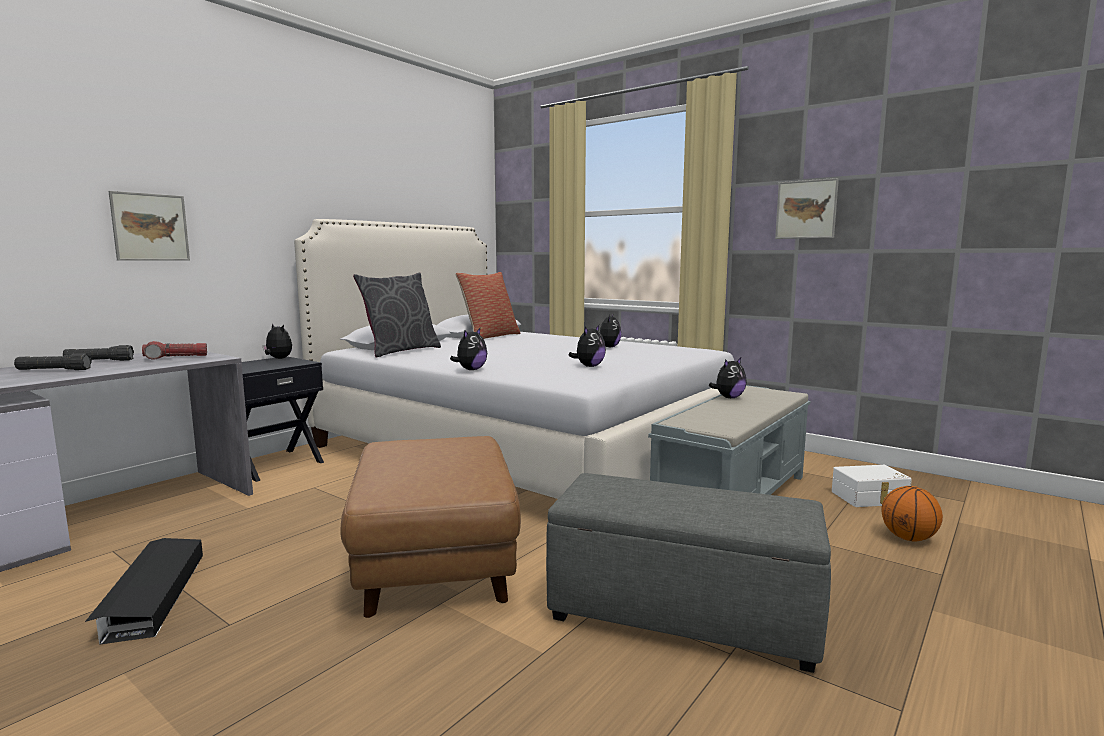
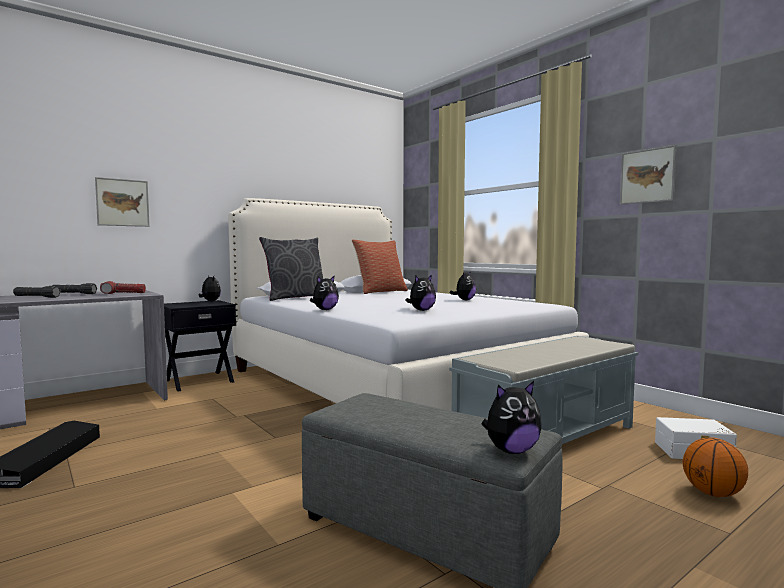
camera: 15 degrees right, 5 degrees down
(434, 562) = (252, 461): brown ottoman -> none
(728, 397) = (549, 344): plush toy -> plush toy (511, 450)

